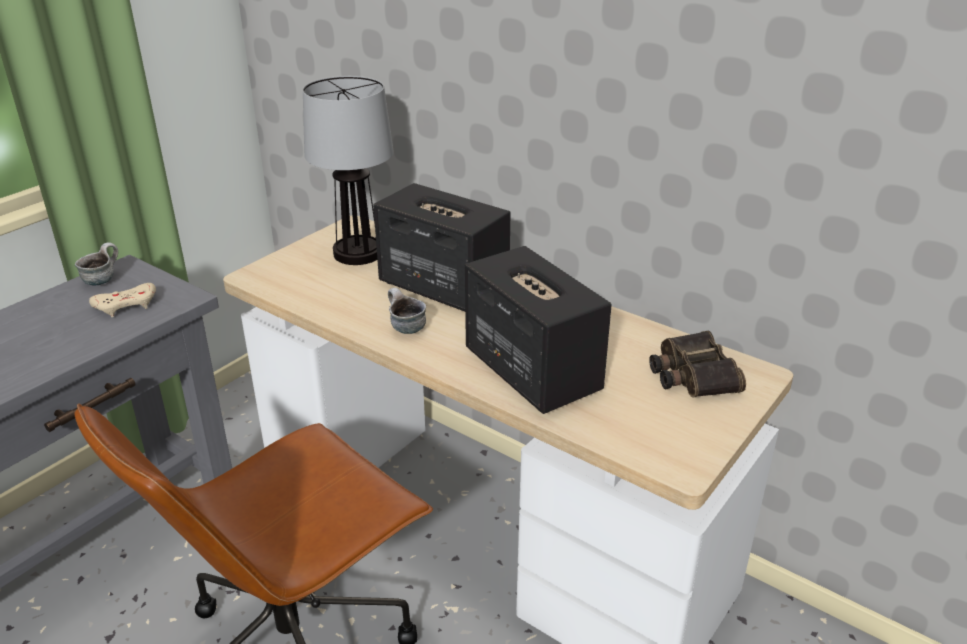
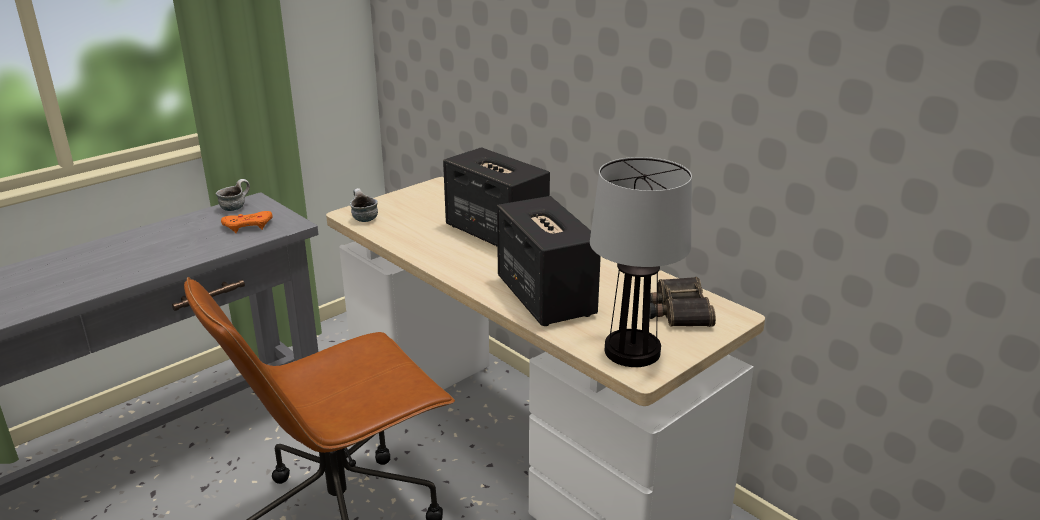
camera: 10 degrees right, 5 degrees down
(126, 305) = (248, 226): beige game controller -> orange game controller
(357, 253) = (435, 204): table lamp -> table lamp (631, 351)
(404, 327) = (455, 258): mug -> mug (363, 218)

